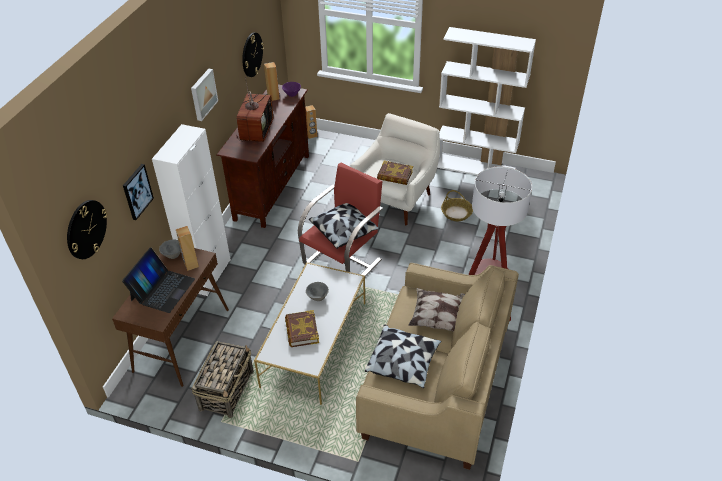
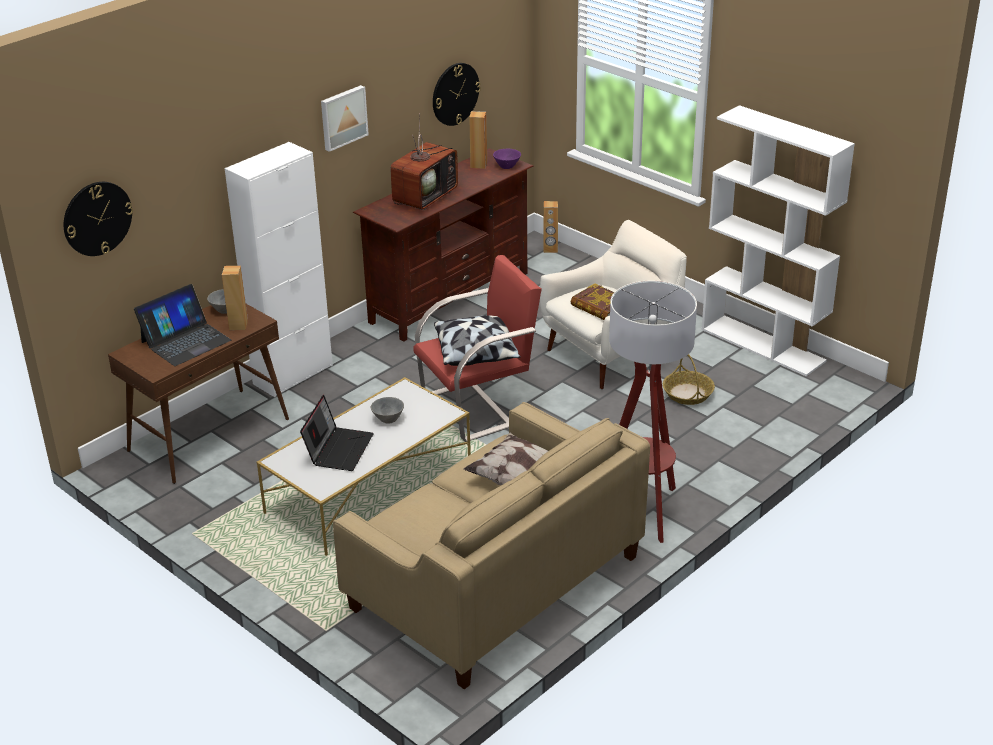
camera: 25 degrees right, 10 degrees down
(137, 191) = (193, 205): picture -> none
(227, 389) = (224, 503): basket -> none
(301, 331) = (338, 449): book -> laptop
(403, 362) = (431, 512): pillow -> none

